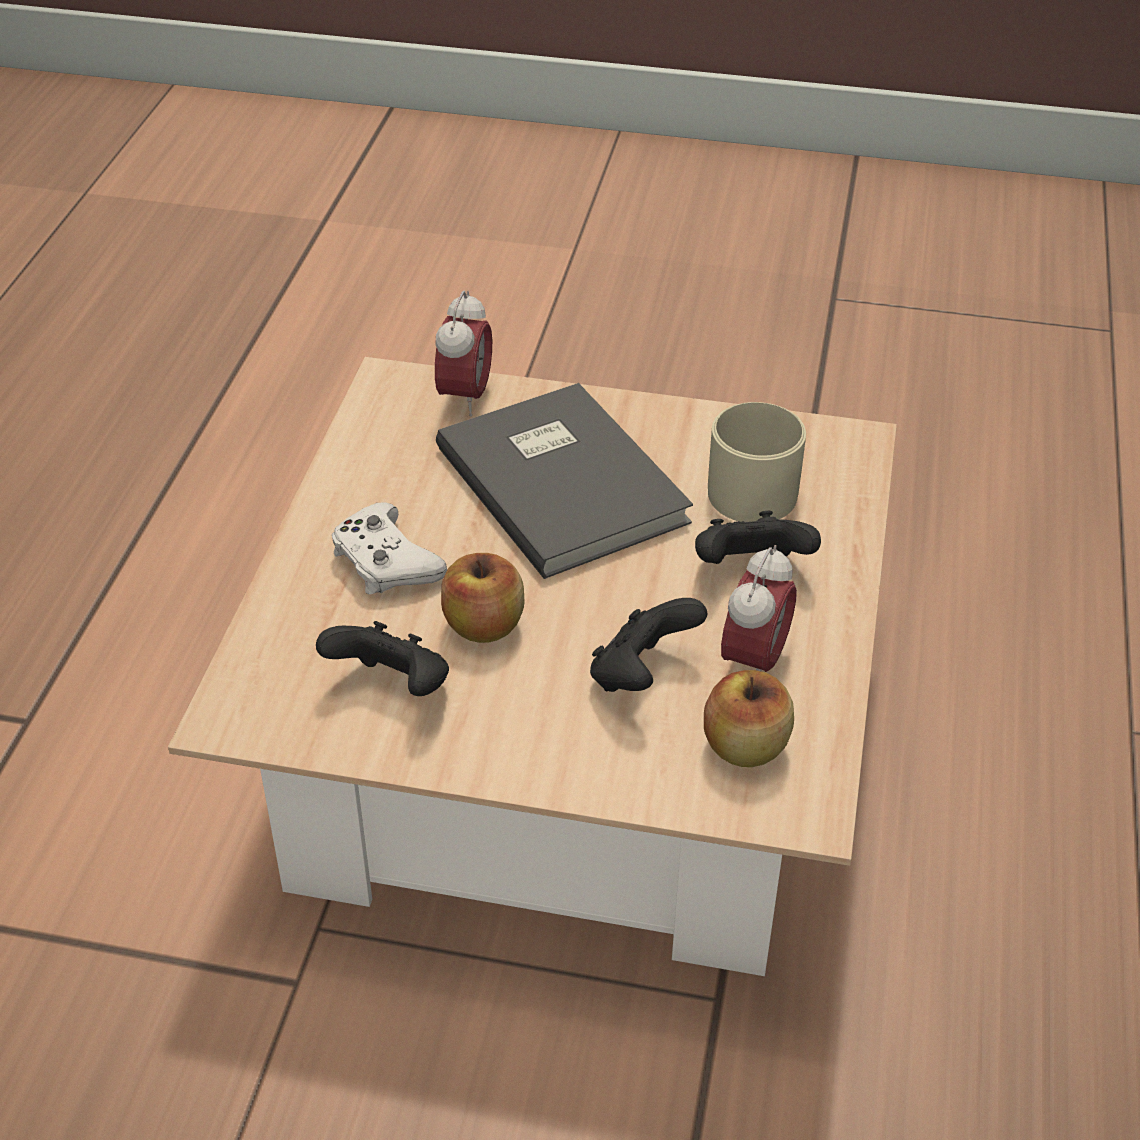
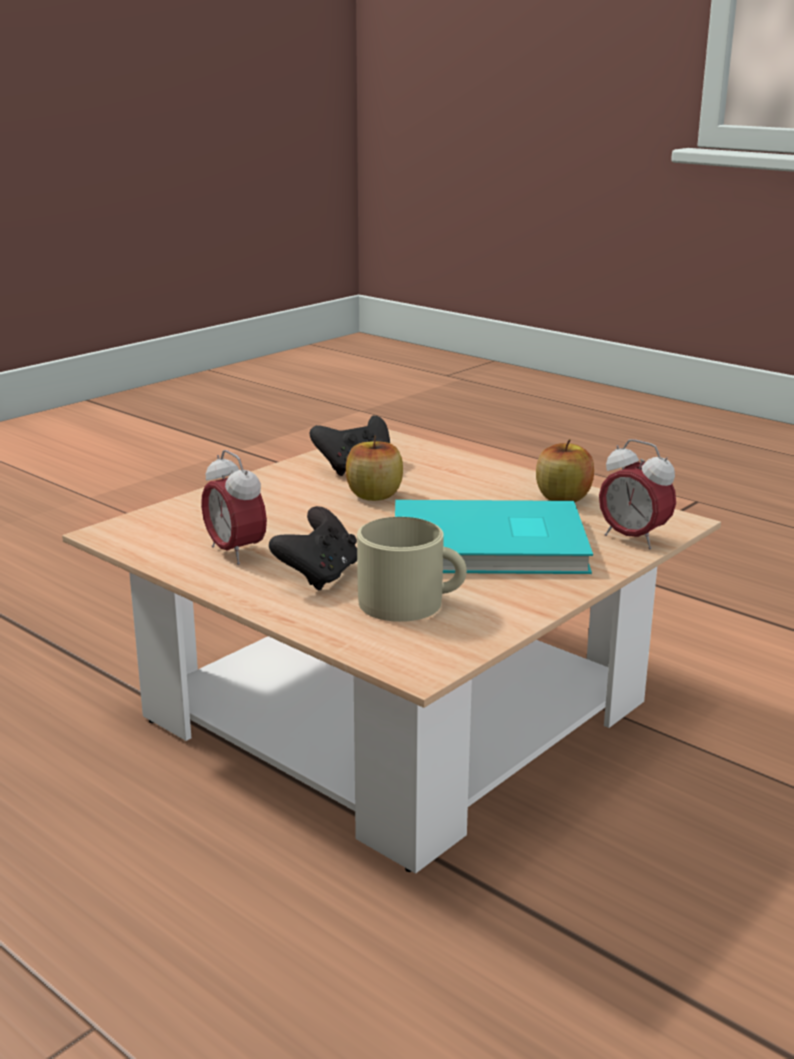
camera: 120 degrees right, 20 degrees down
(385, 562) = (465, 485): white game controller -> none
(565, 481) = (491, 546): grey book -> turquoise book
(641, 675) = (273, 522): black game controller -> none
(745, 747) = (177, 531): apple -> apple (563, 498)

